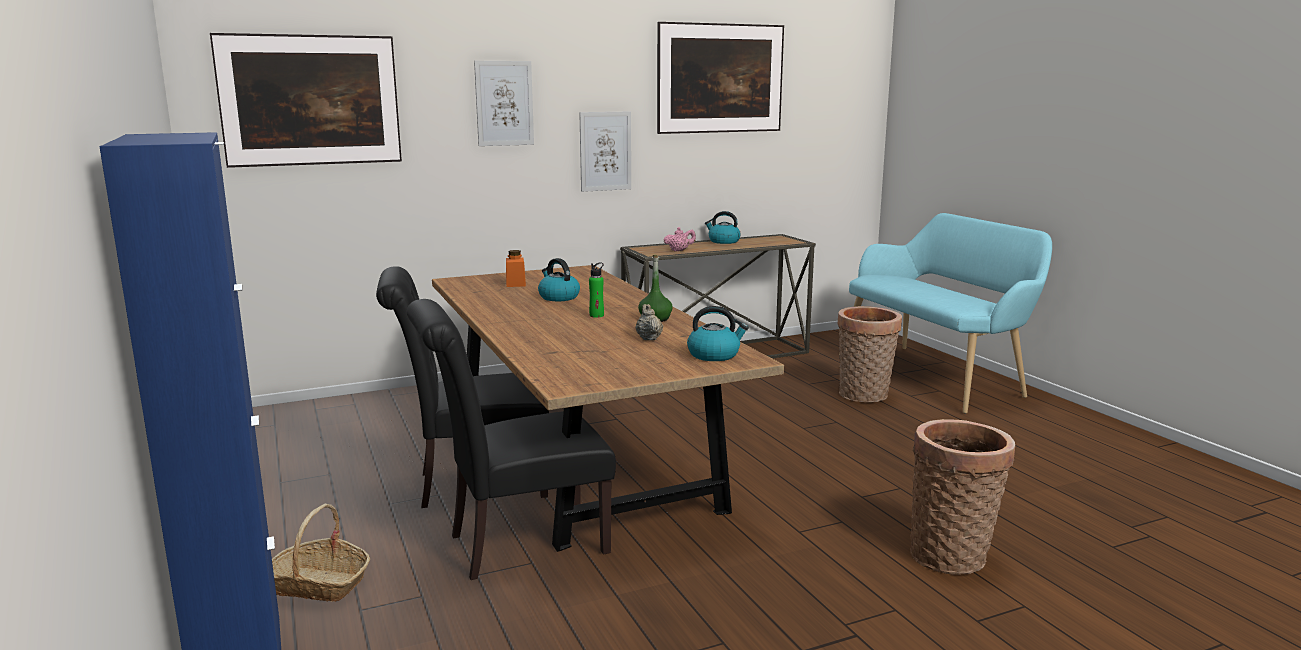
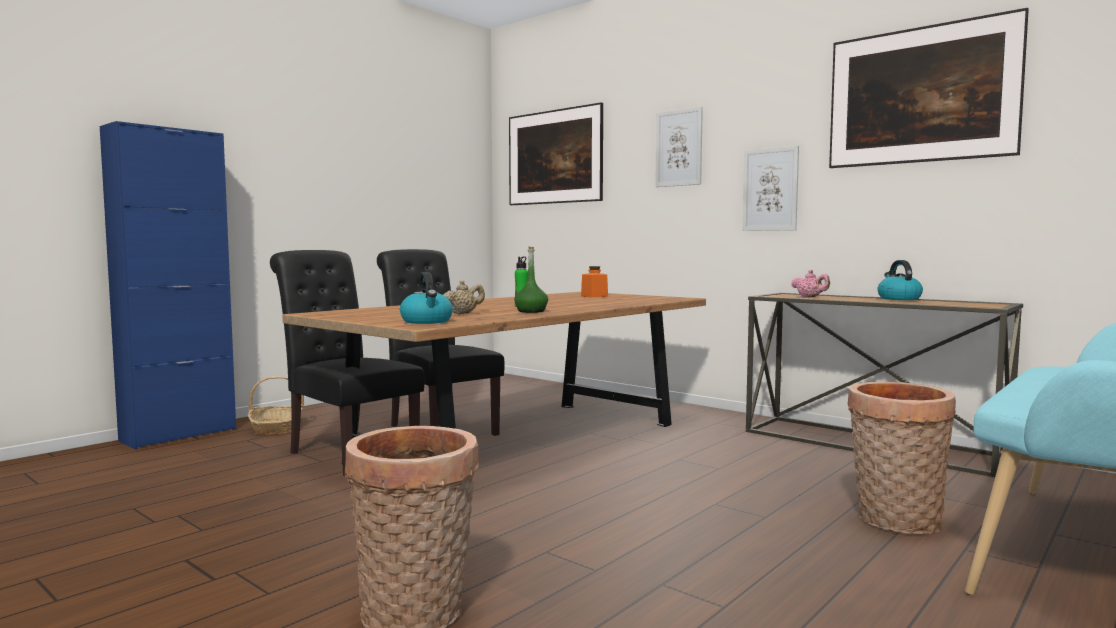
camera: 65 degrees right, 10 degrees down
(558, 297) = (567, 301): kettle -> none

